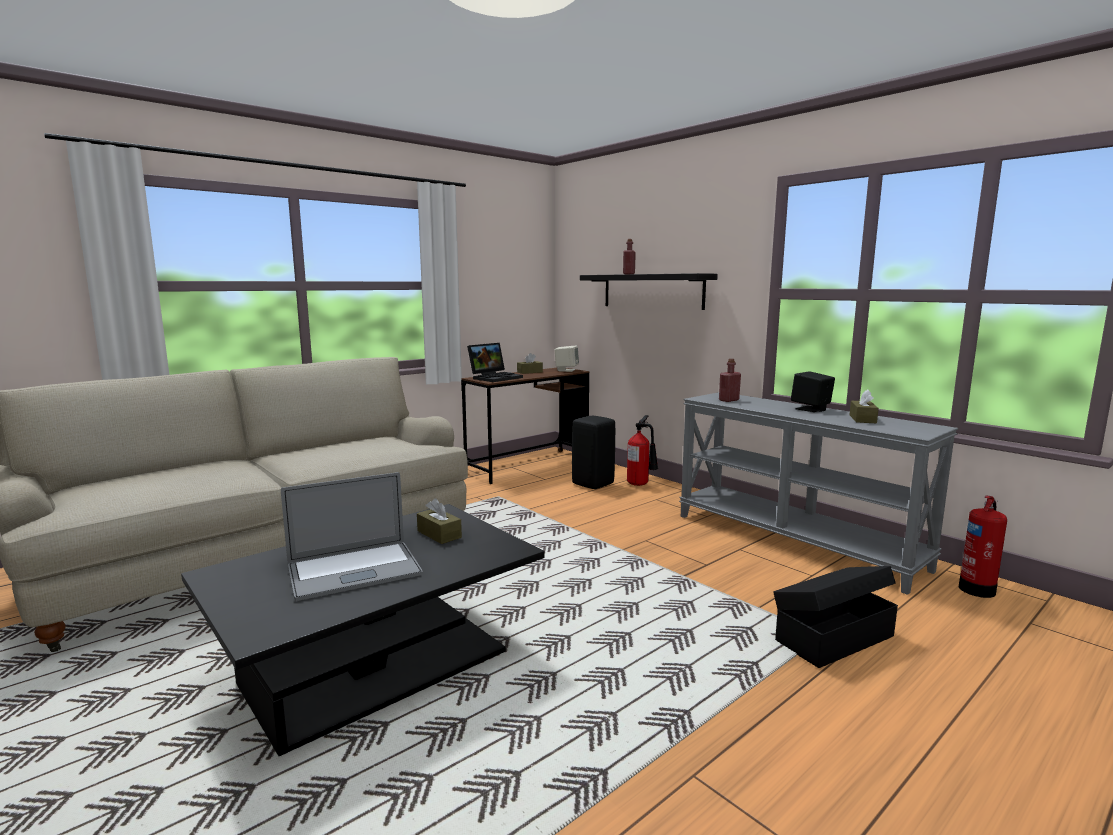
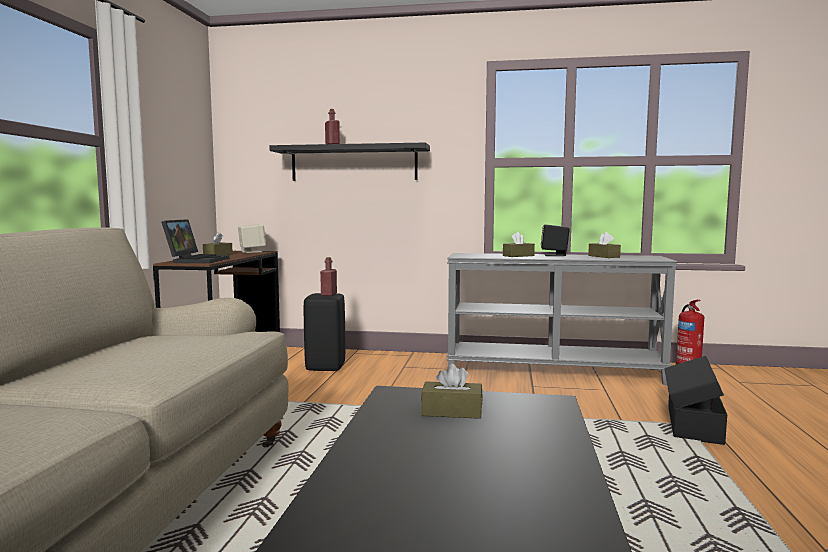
camera: 40 degrees left, 5 degrees down
(354, 570) = (474, 472): laptop -> none
(641, 484) = (369, 358): fire extinguisher -> none
(728, 400) = (483, 255): red bottle -> red bottle (329, 295)
(765, 405) = (518, 256): none -> brown tissue box

